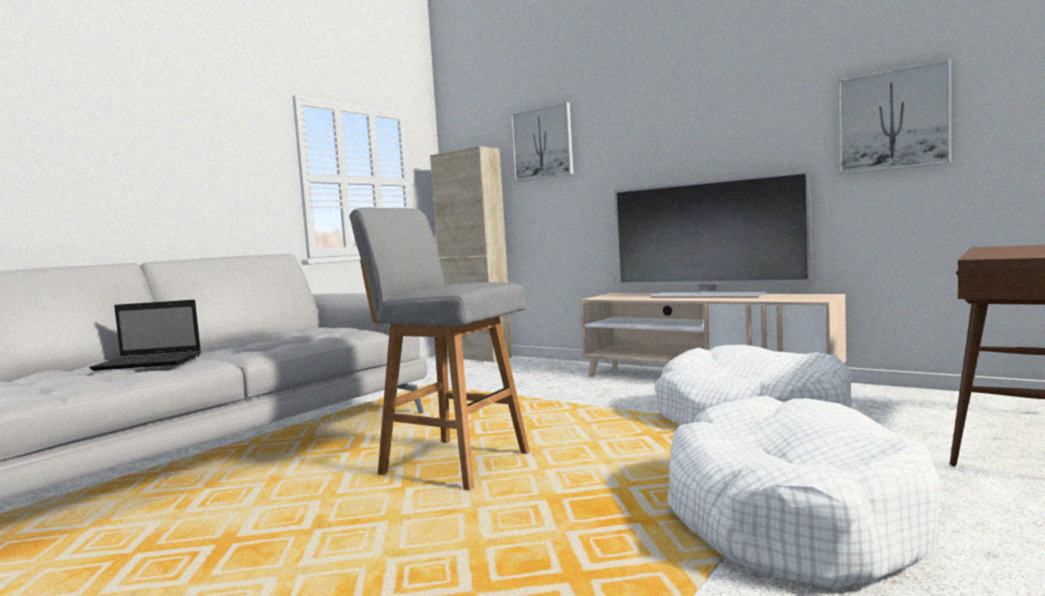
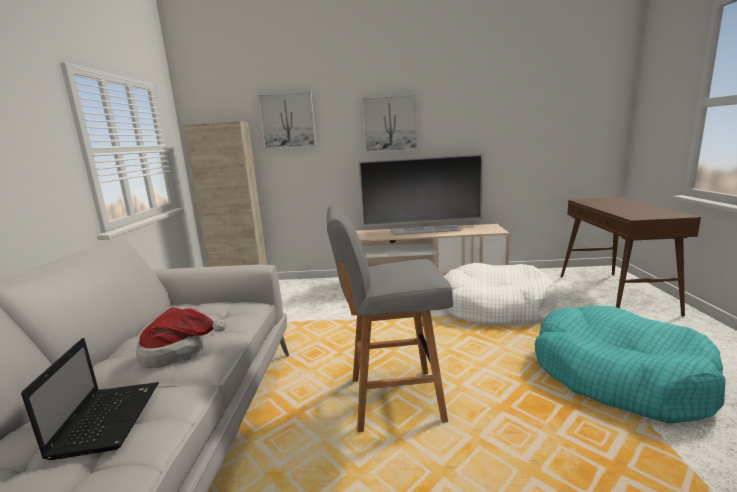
camera: 35 degrees left, 10 degrees up
(151, 362) = (108, 417): laptop -> laptop turned 60 degrees counterclockwise
(255, 345) = (179, 351): none -> hat
(788, 517) = (618, 376): white dog bed -> turquoise dog bed
(892, 120) = (523, 127): picture -> picture (390, 124)

